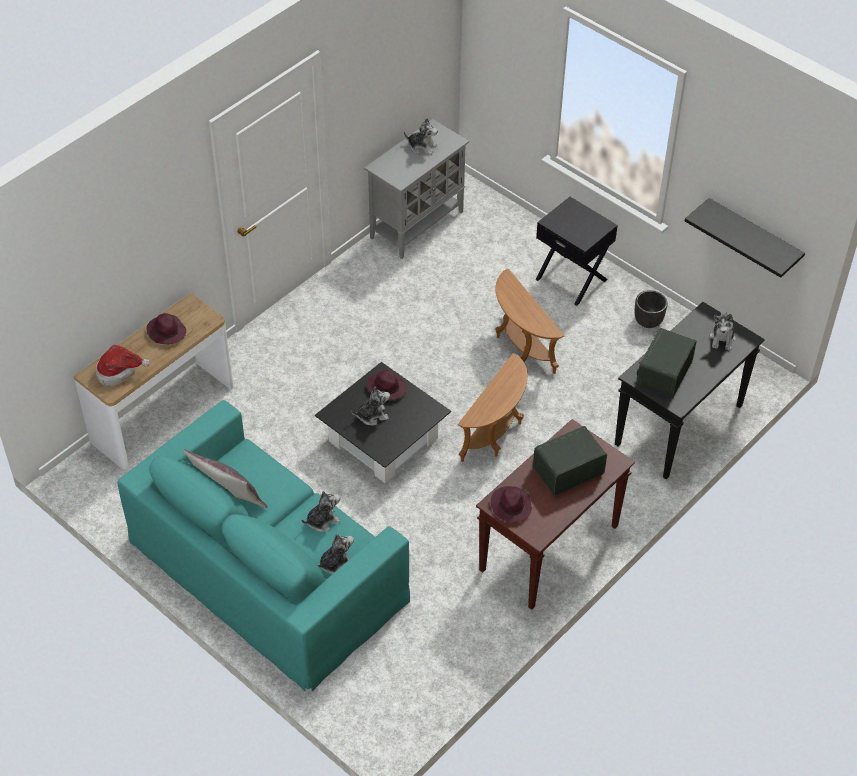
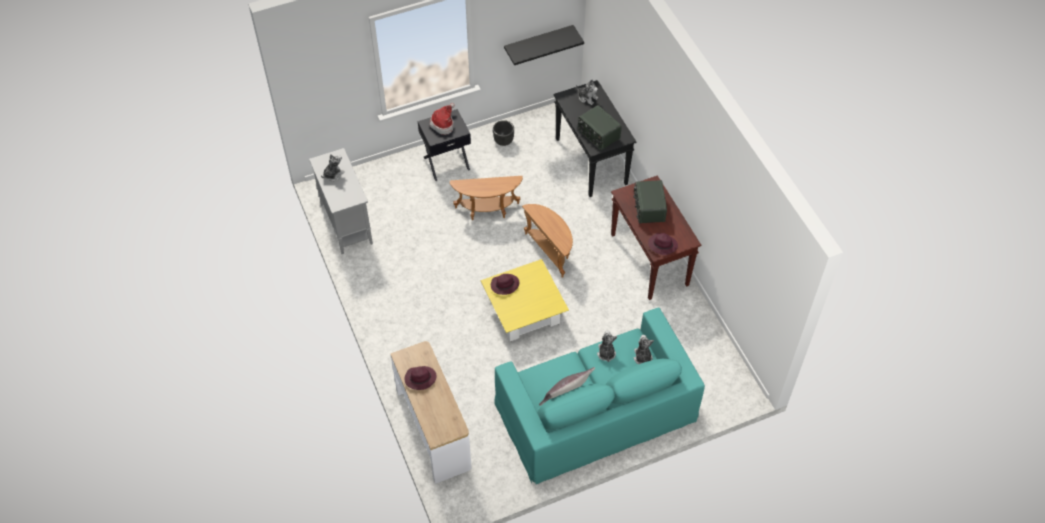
camera: 65 degrees left, 5 degrees up
(119, 371) = (442, 418): hat -> hat (443, 124)
(372, 415) = (523, 301): plush toy -> none
(383, 440) = (524, 311): black coffee table -> yellow coffee table

